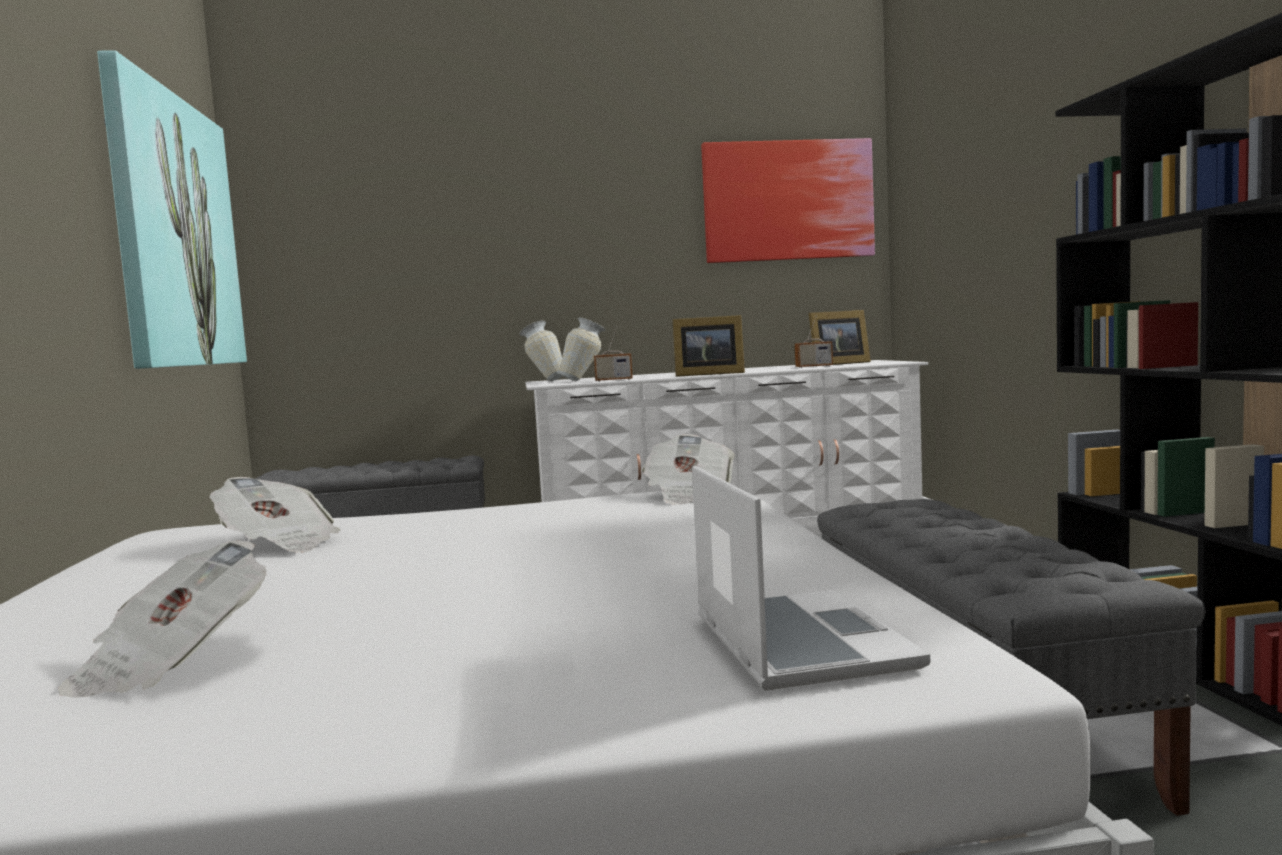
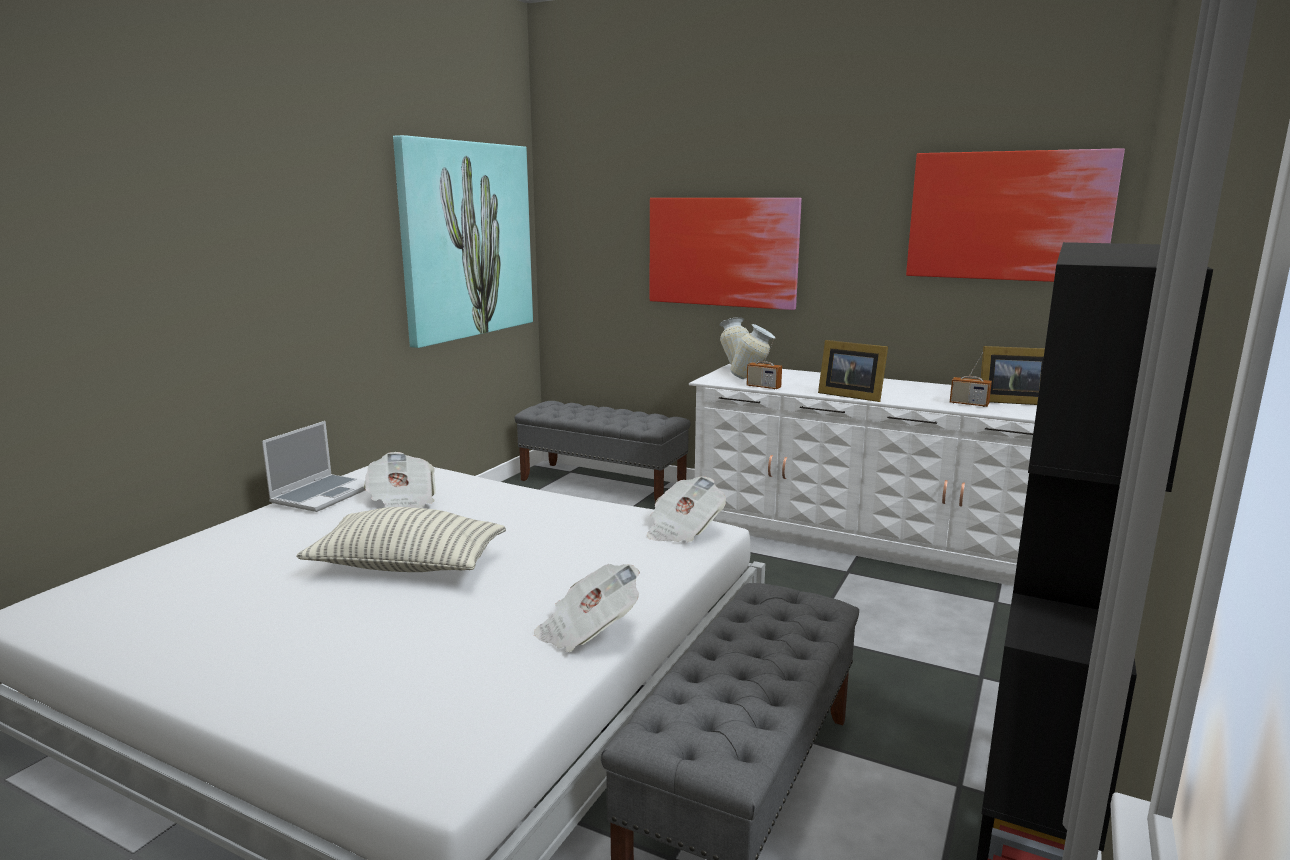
camera: 35 degrees right, 10 degrees up
(171, 665) = (230, 590): newspaper -> newspaper (587, 631)
(437, 575) = (407, 566): none -> pillow
(503, 254) = (722, 252): none -> picture
(796, 642) = (428, 709): laptop -> laptop (323, 494)

